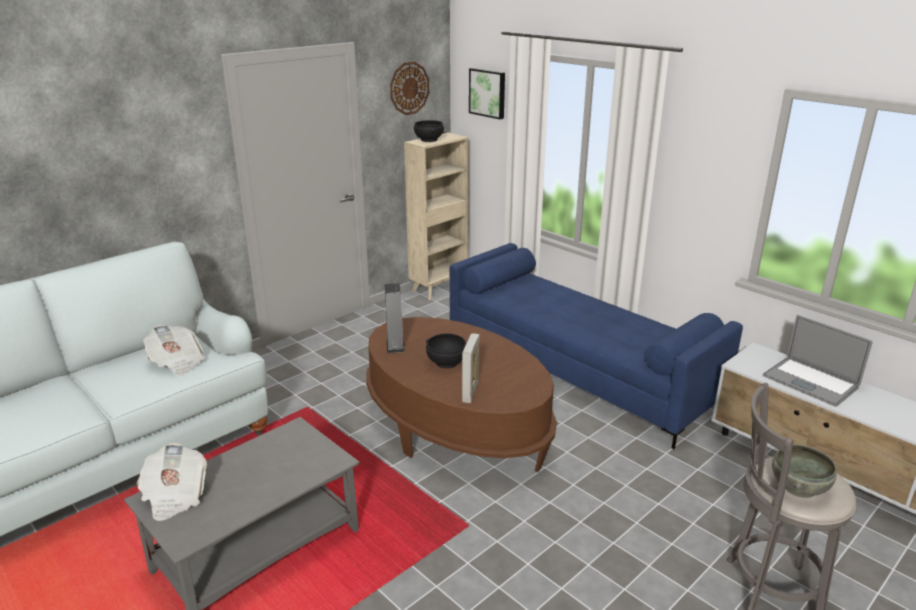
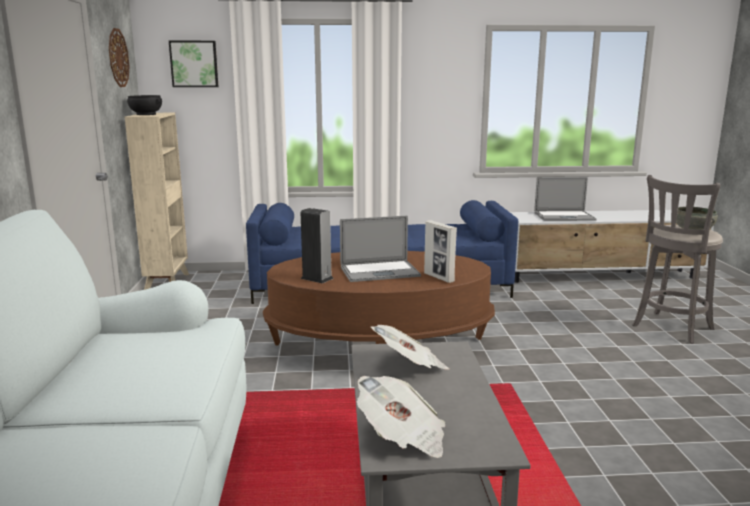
camera: 50 degrees left, 10 degrees down
(177, 362) = (162, 348): newspaper -> newspaper (410, 366)
(447, 362) = (379, 272): black bowl -> laptop

